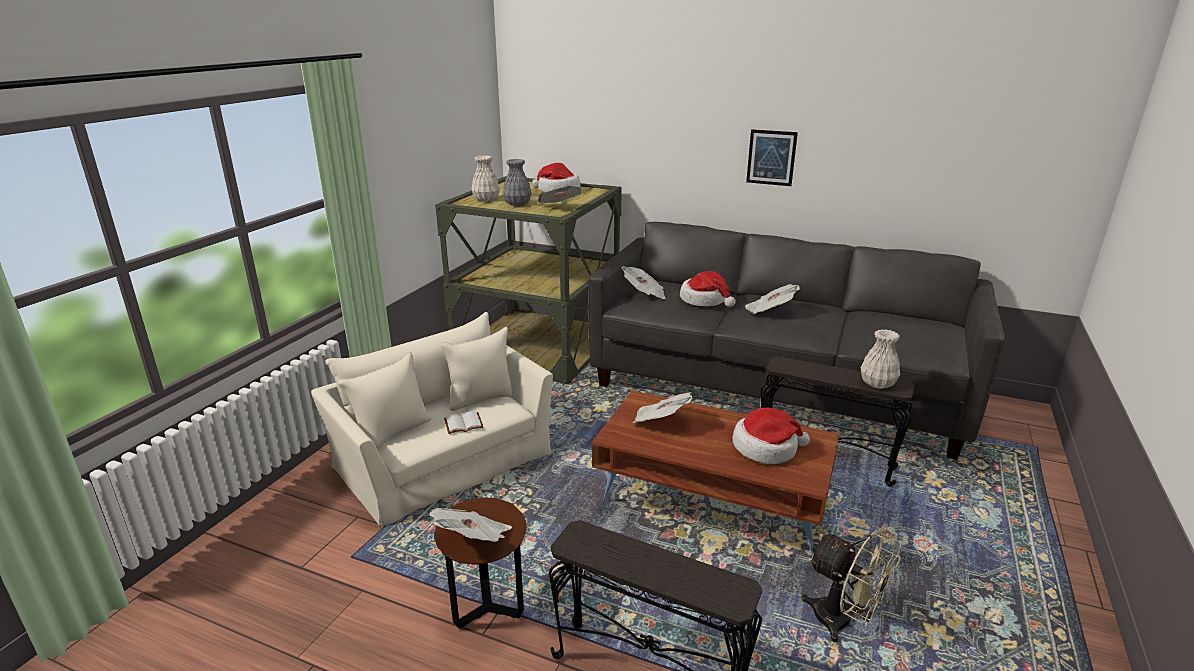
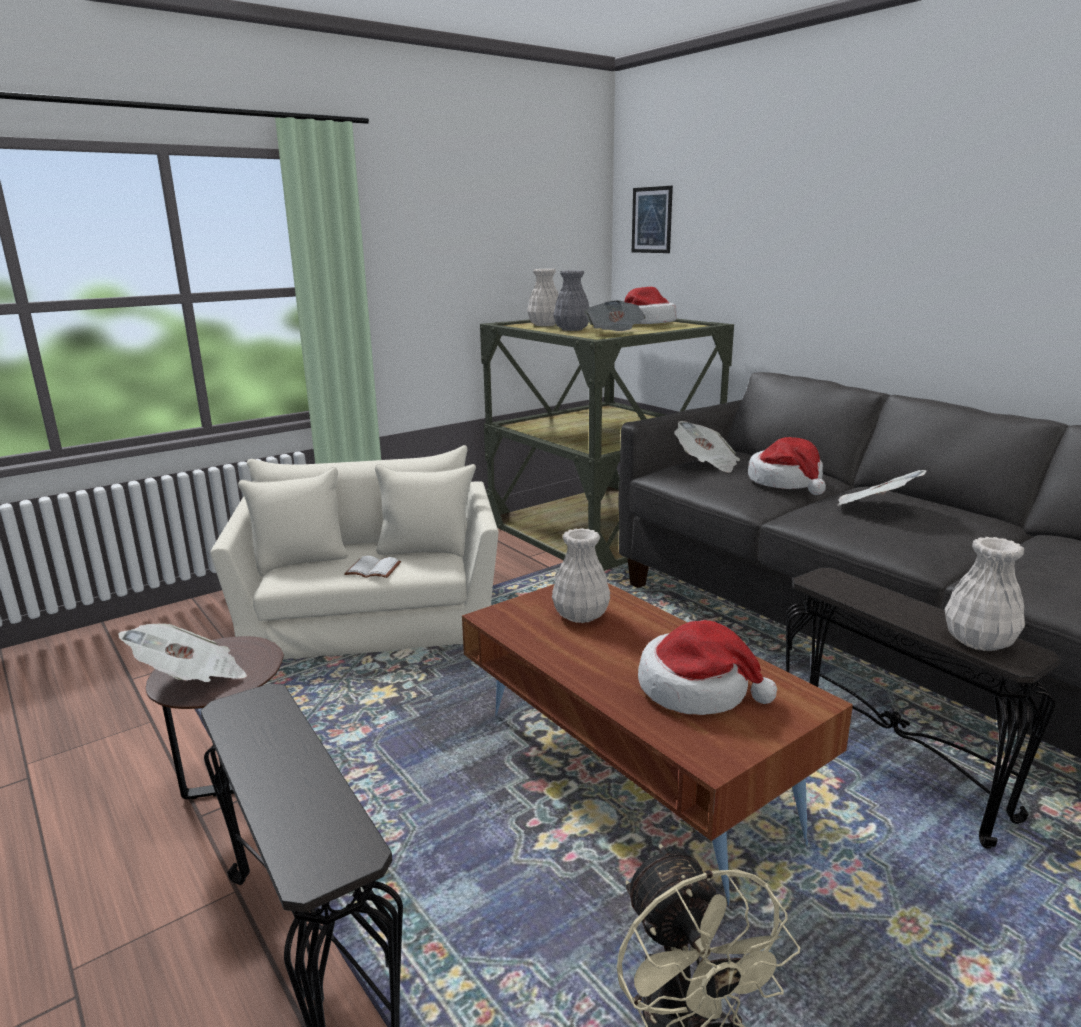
camera: 30 degrees right, 5 degrees down
(660, 421) = (580, 615): newspaper -> white vase
(771, 157) = (946, 275): picture -> picture (651, 220)

